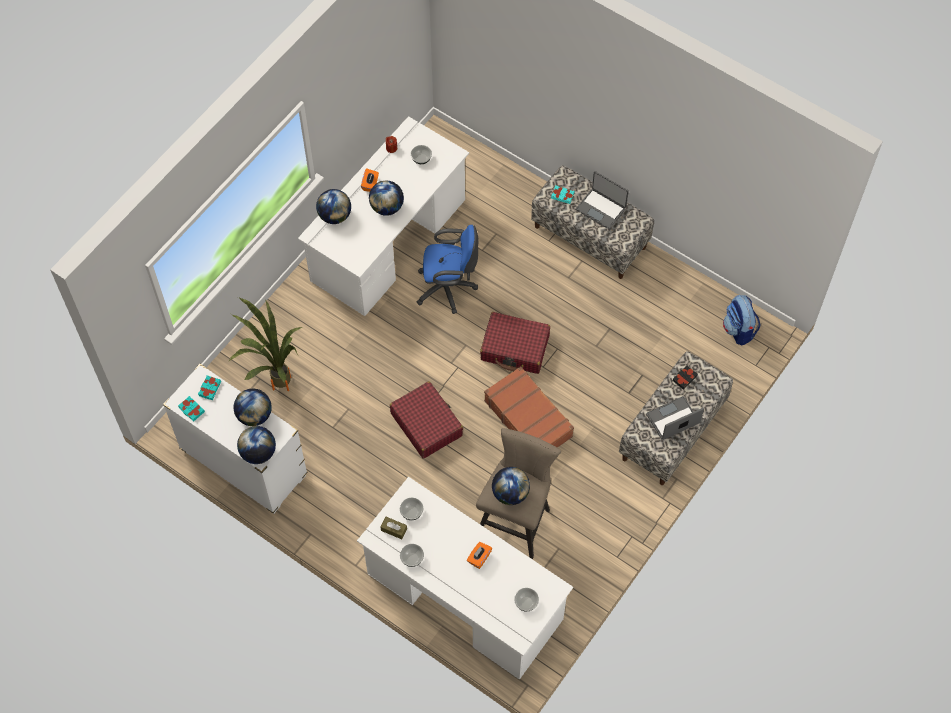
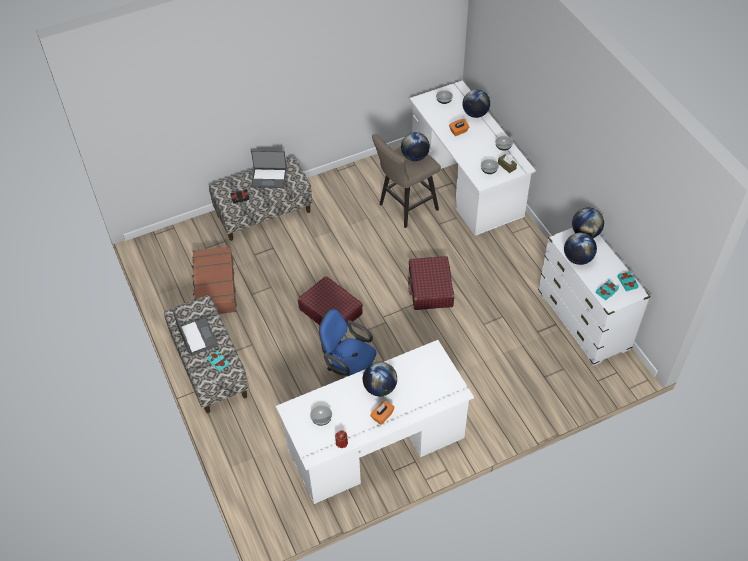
camera: 150 degrees left, 10 degrees down
(275, 381) = (532, 369): potted plant -> none
(335, 216) = (430, 401): globe -> globe (475, 114)
(528, 418) = (354, 262): brown suitcase -> brown suitcase (215, 287)
(739, 330) = (163, 253): backpack -> none

